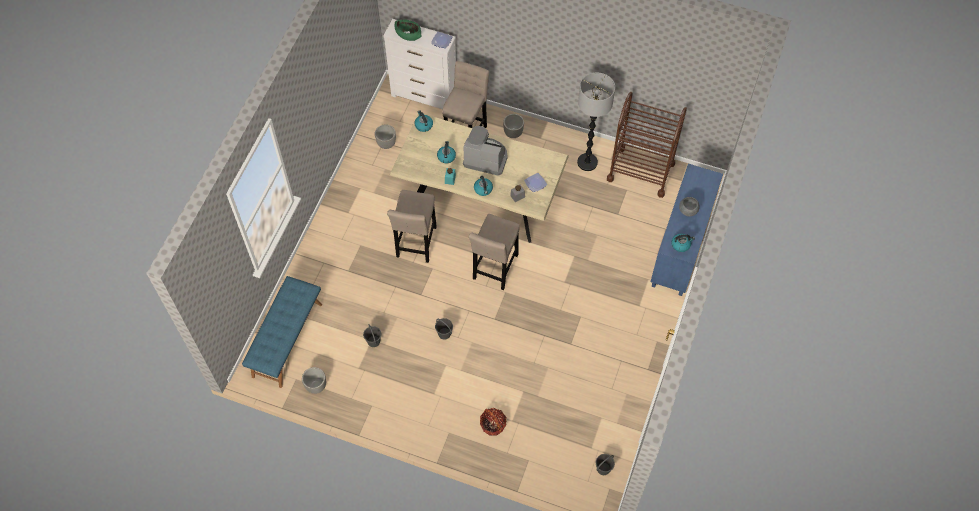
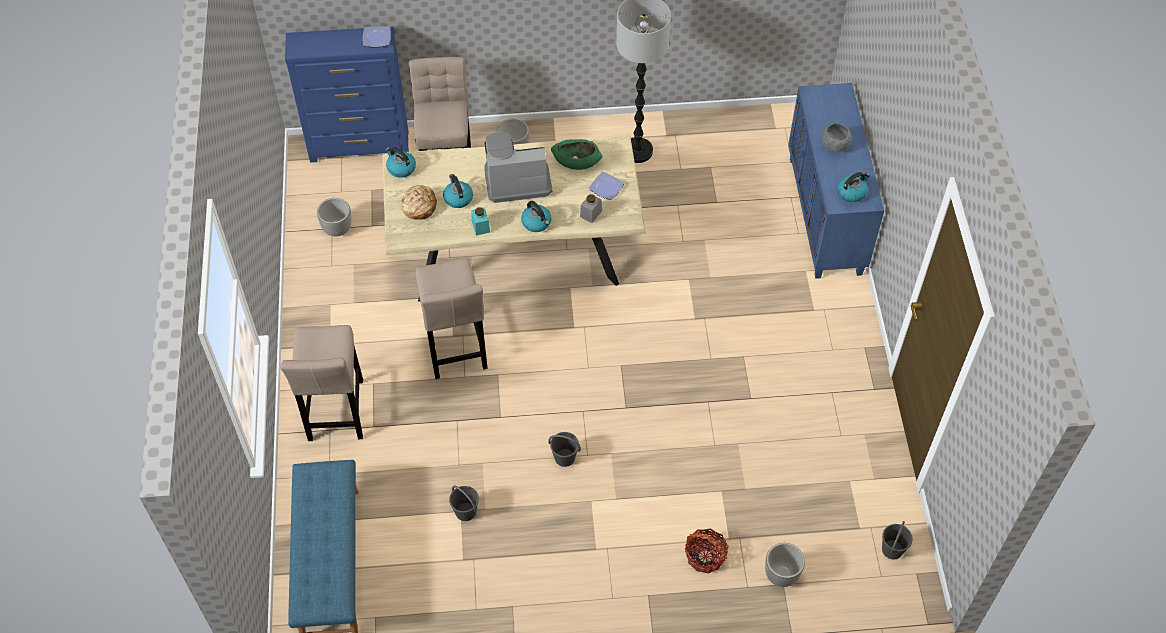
camera: 25 degrees left, 5 degrees down
(316, 386) = (411, 614): planter -> planter (781, 575)
(408, 34) = (321, 46): green bowl -> green bowl (576, 161)
(422, 153) = (419, 206): none -> bread
(424, 97) = (360, 146): white dresser -> blue dresser
(494, 269) = (588, 340): beige stool -> beige stool (336, 414)
(640, 171) = (715, 136): brown cart -> none

